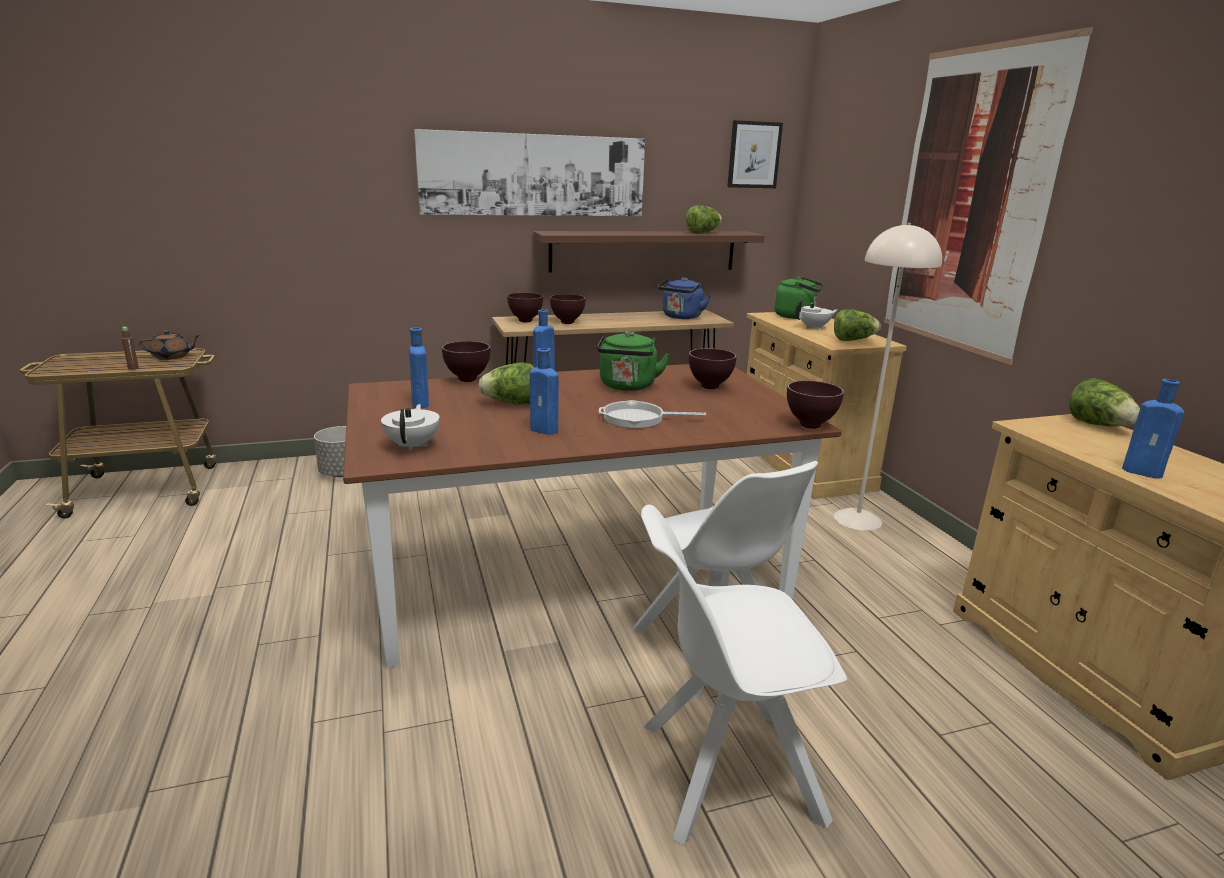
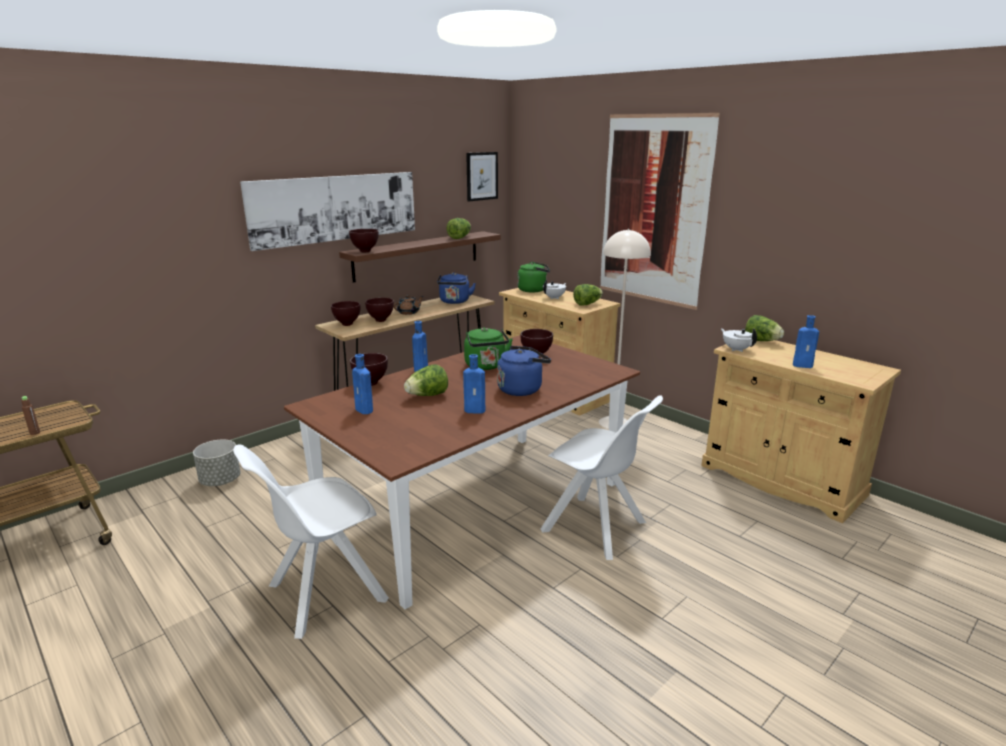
camera: 25 degrees left, 0 degrees up
(172, 357) = (54, 414): brown teapot -> brown teapot (409, 312)
(413, 445) = (405, 442): white teapot -> white teapot (736, 349)
(638, 419) = (522, 389): frying pan -> blue kettle
(724, 772) = (655, 594): white chair -> white chair (324, 594)
(811, 426) = (622, 371): brown bowl -> brown bowl (366, 251)

